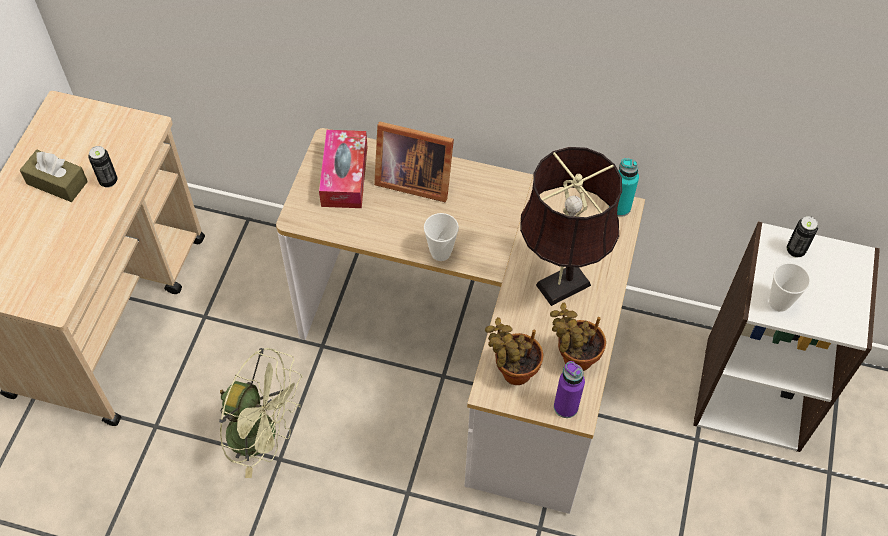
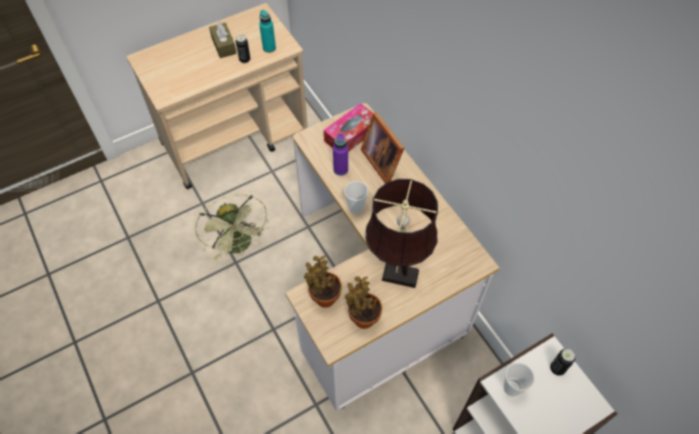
camera: 45 degrees right, 0 degrees up
(565, 407) = (330, 337): purple bottle -> purple bottle (340, 169)
(619, 207) = (479, 260): turquoise bottle -> turquoise bottle (269, 48)

